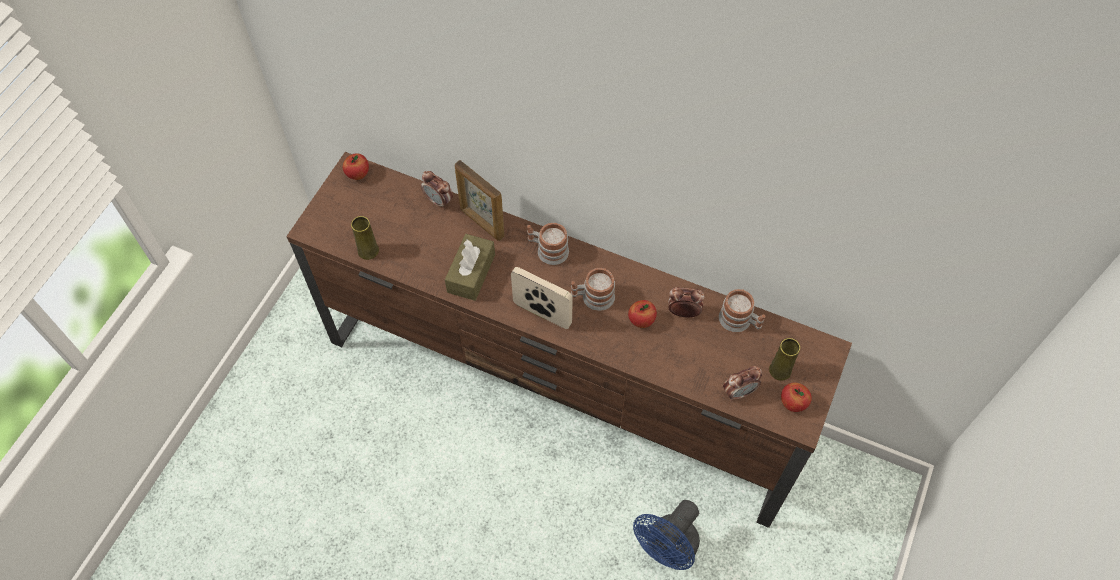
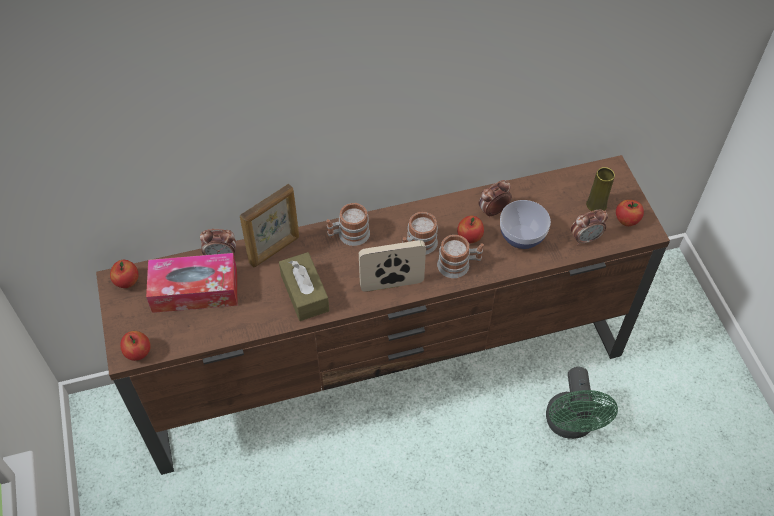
camera: 40 degrees left, 5 degrees down
(318, 234) = (138, 353): none -> apple
(368, 251) = (198, 335): yellow vase -> none
(397, 214) = (195, 290): none -> tissue box
(481, 223) = (275, 250): picture frame -> picture frame turned 45 degrees counterclockwise
(667, 549) = (571, 425): blue fan -> green fan
(685, 351) = (521, 237): none -> bowl
(739, 392) = (585, 239): alarm clock -> alarm clock turned 45 degrees clockwise
(740, 321) = (537, 191): mug -> mug (459, 265)

